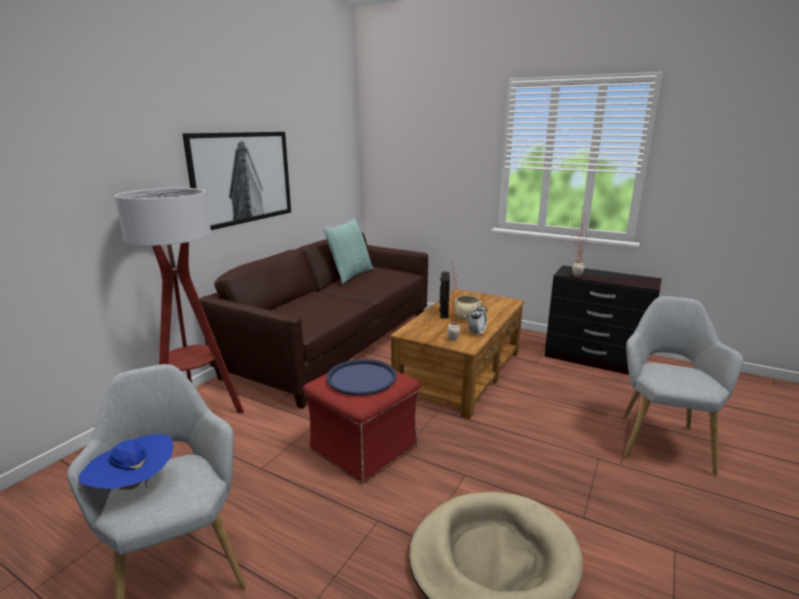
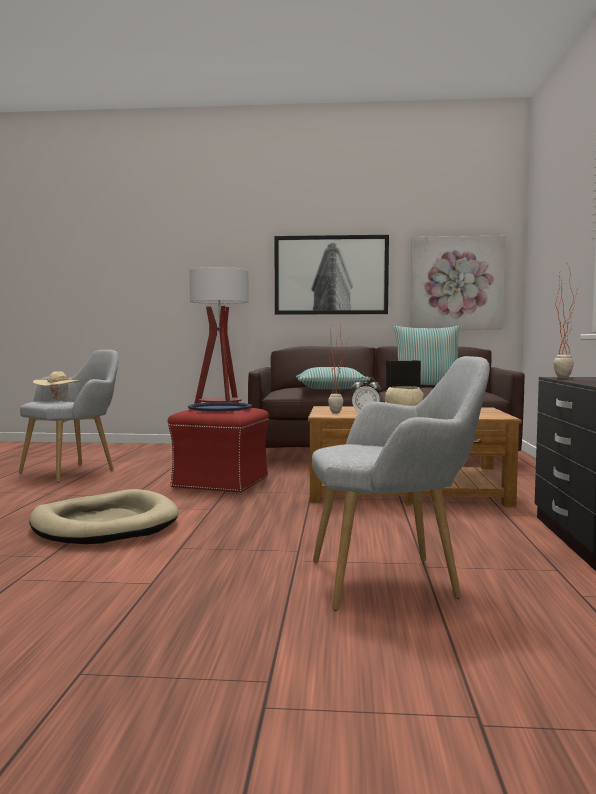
camera: 65 degrees right, 15 degrees down
(134, 486) = (58, 400): blue hat -> beige hat
(319, 305) = (330, 388): none -> pillow
(328, 176) = (456, 283): none -> picture

